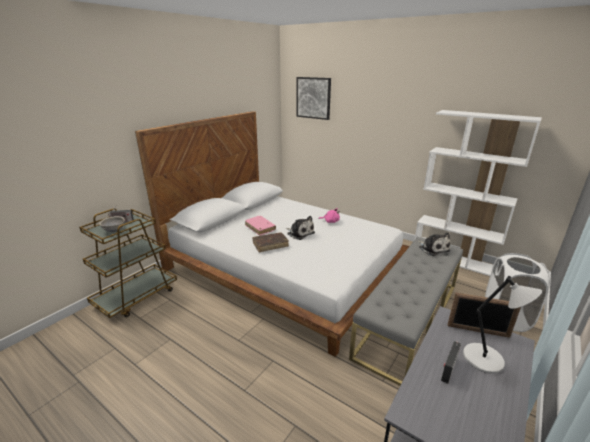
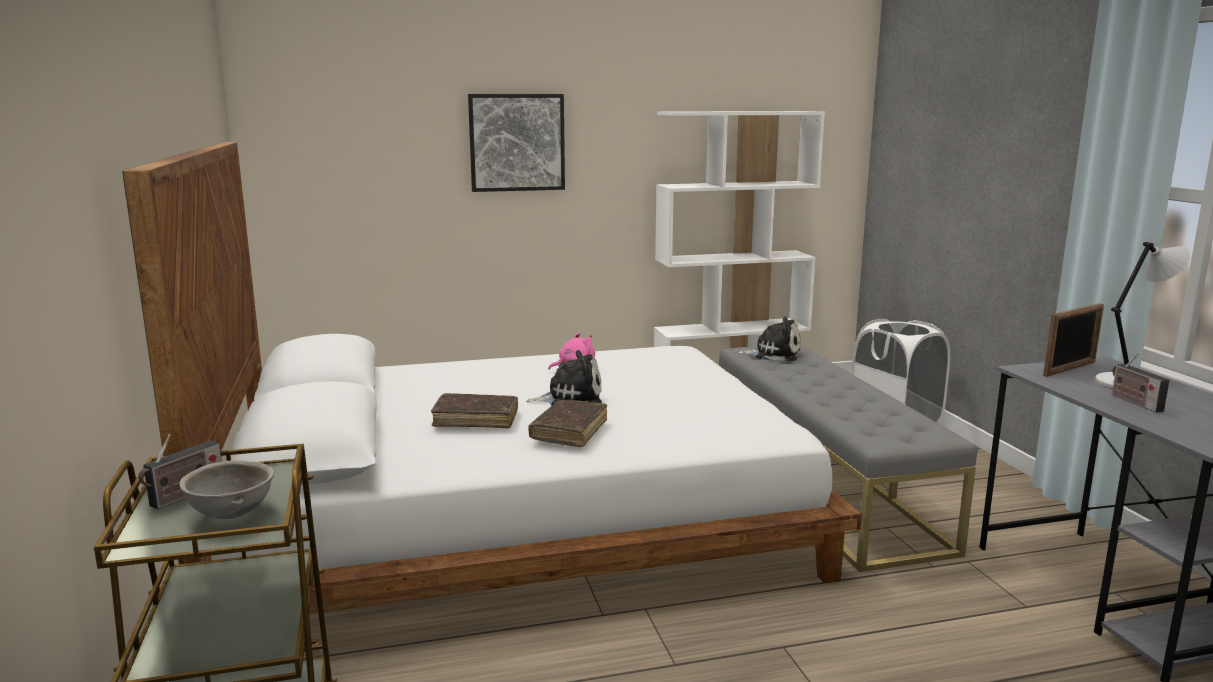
camera: 50 degrees left, 10 degrees down
(260, 228) = (476, 419): pink book -> brown book
(313, 98) = (345, 108): picture -> picture (517, 142)

